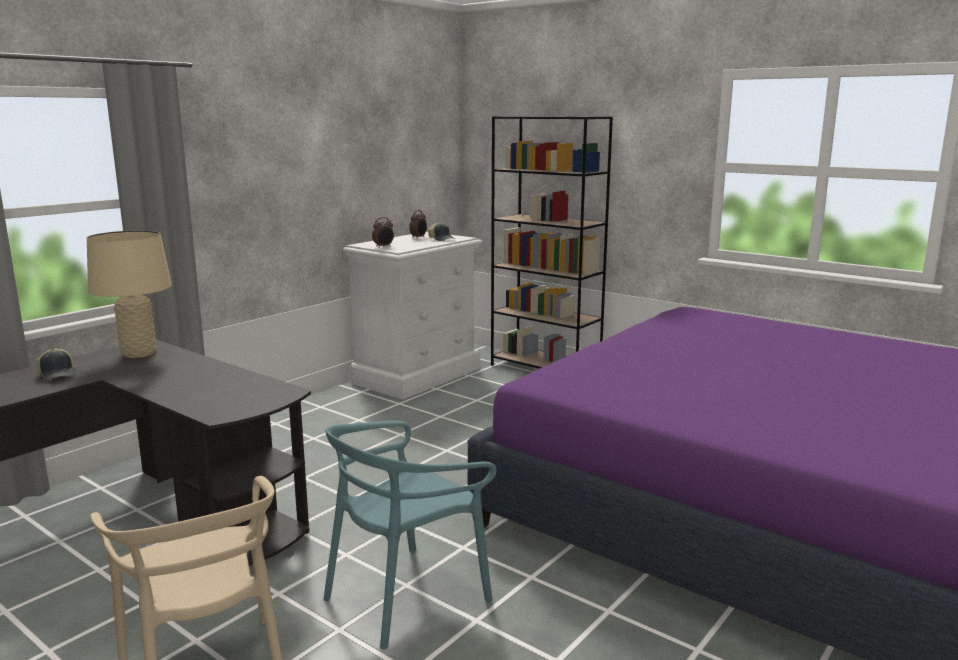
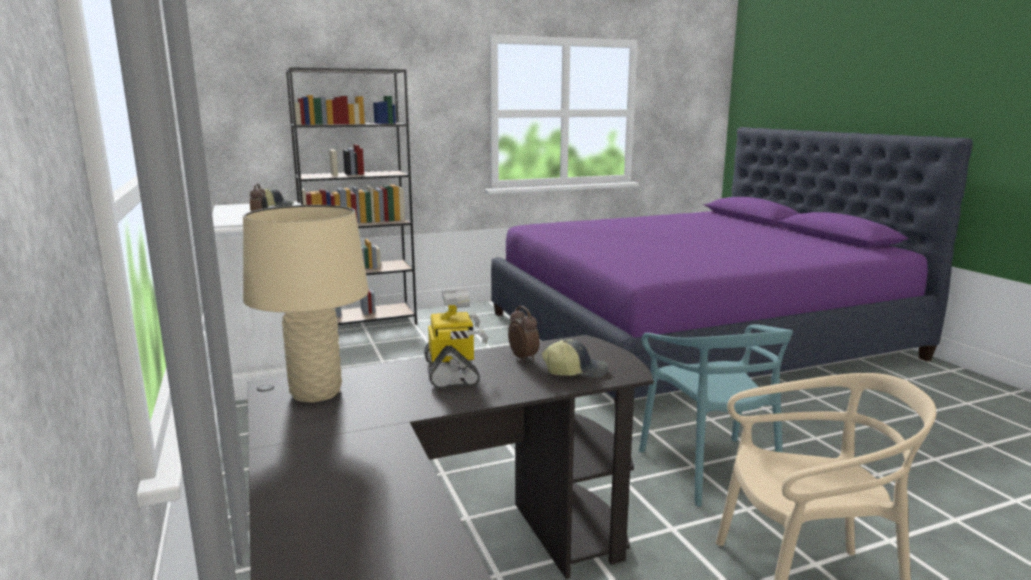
camera: 60 degrees left, 0 degrees up
(58, 375) = (340, 448): cap -> cap (575, 371)
(190, 372) = (453, 373): none -> toy robot
(418, 238) = (244, 209): alarm clock -> alarm clock (524, 358)

